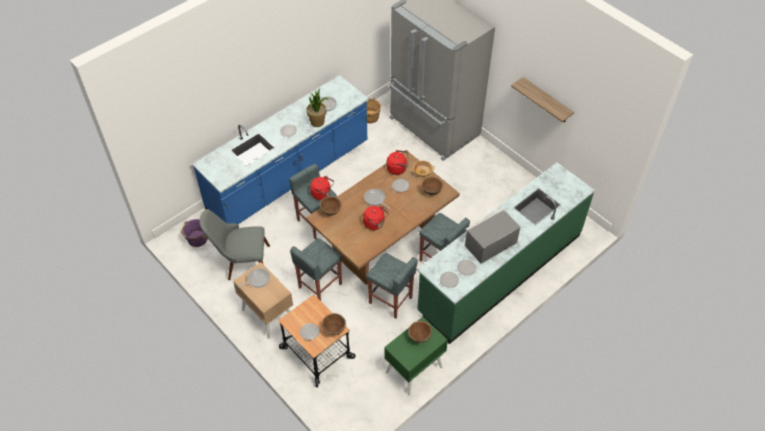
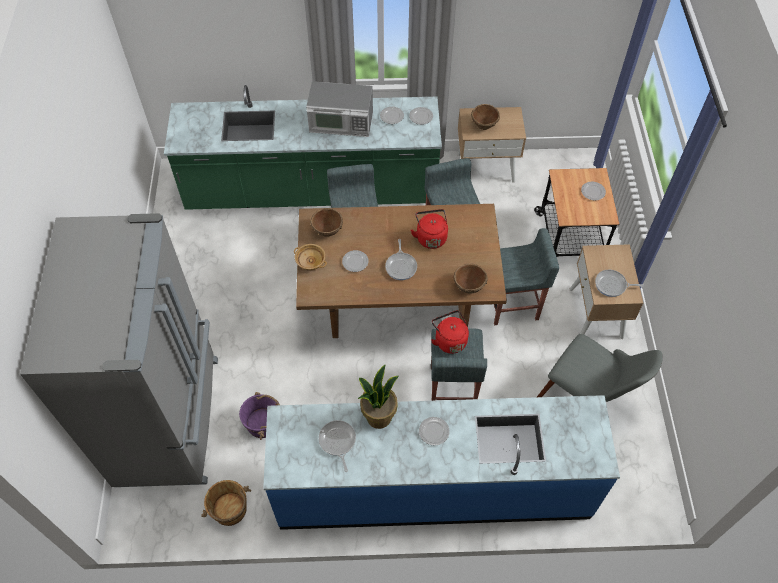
camera: 140 degrees left, 5 degrees up
(197, 239) = (628, 477): purple bucket -> purple bucket (263, 423)
(334, 330) = (564, 178): brown bowl -> none
(398, 168) = (334, 286): red kettle -> none
(414, 370) = (486, 167): green nightstand -> beige nightstand
(546, 101) = (101, 168): shelf -> none

